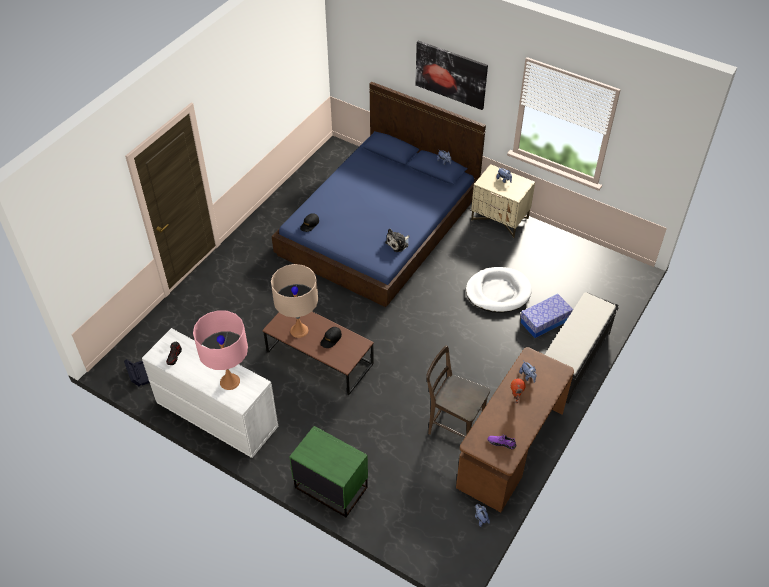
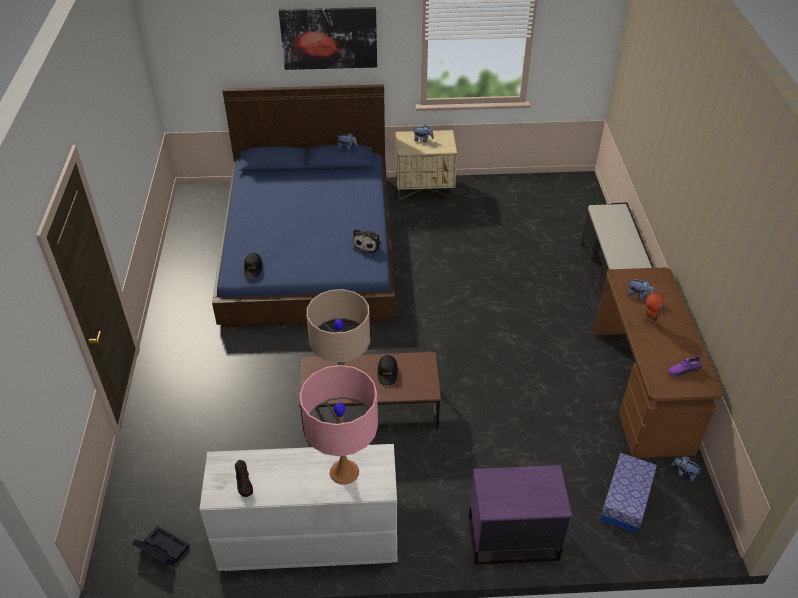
camera: 35 degrees left, 5 degrees down
(331, 487) = (512, 537): green nightstand -> purple nightstand
(453, 426) = (570, 399): brown chair -> none
(498, 292) = (487, 253): white dog bed -> none
(545, 321) = (554, 259): storage box -> storage box (625, 500)

